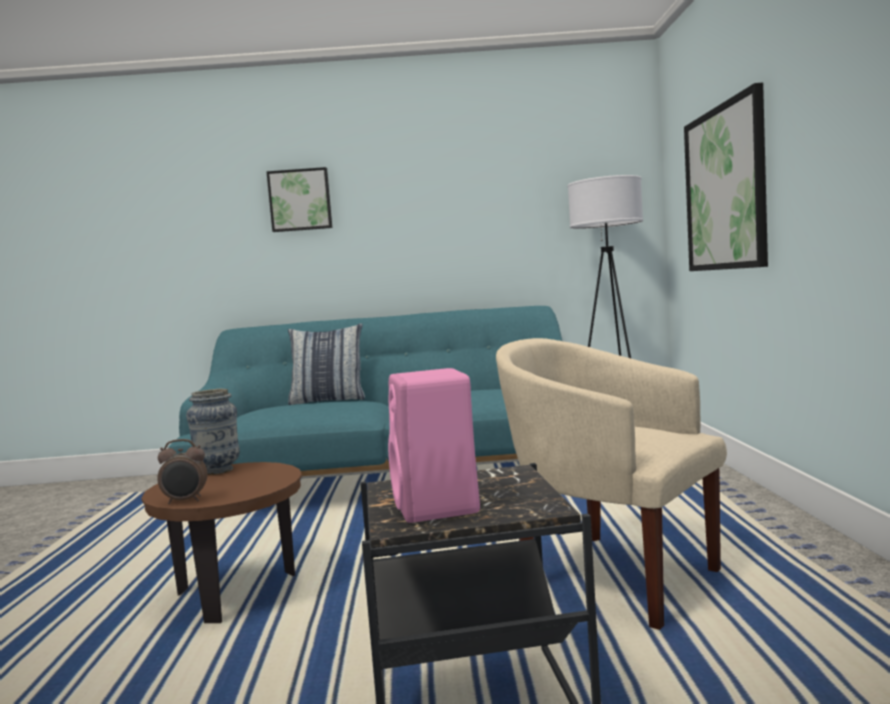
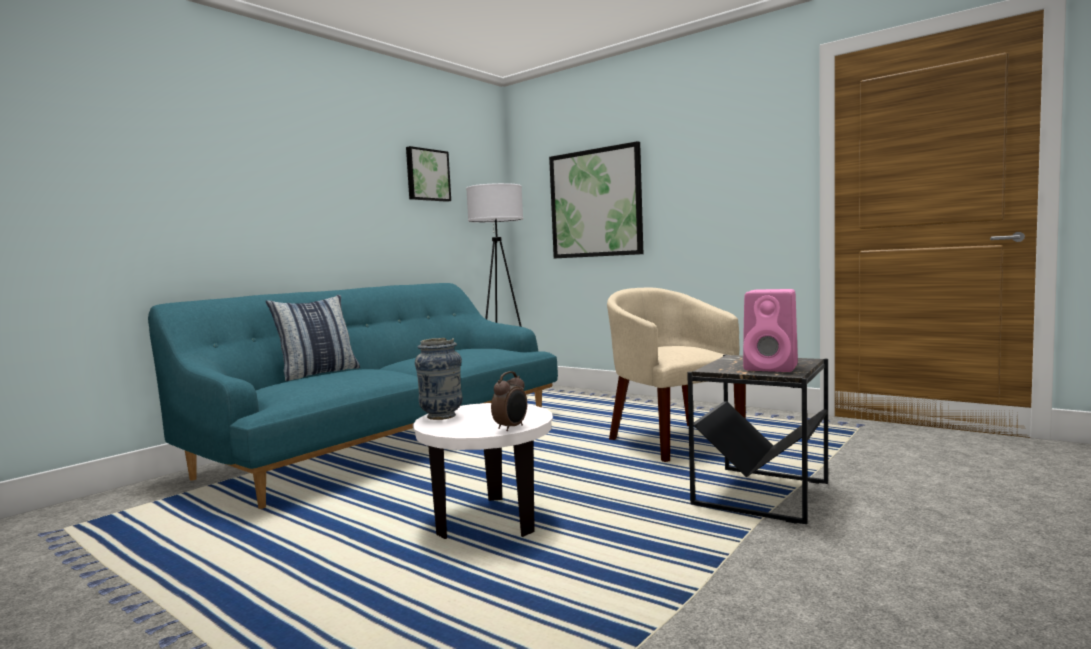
camera: 50 degrees left, 0 degrees up
(237, 593) = (489, 520): brown side table -> white side table
(300, 200) = (239, 162): picture -> picture (427, 175)
(610, 576) = (673, 440): beige armchair -> beige armchair turned 75 degrees clockwise

